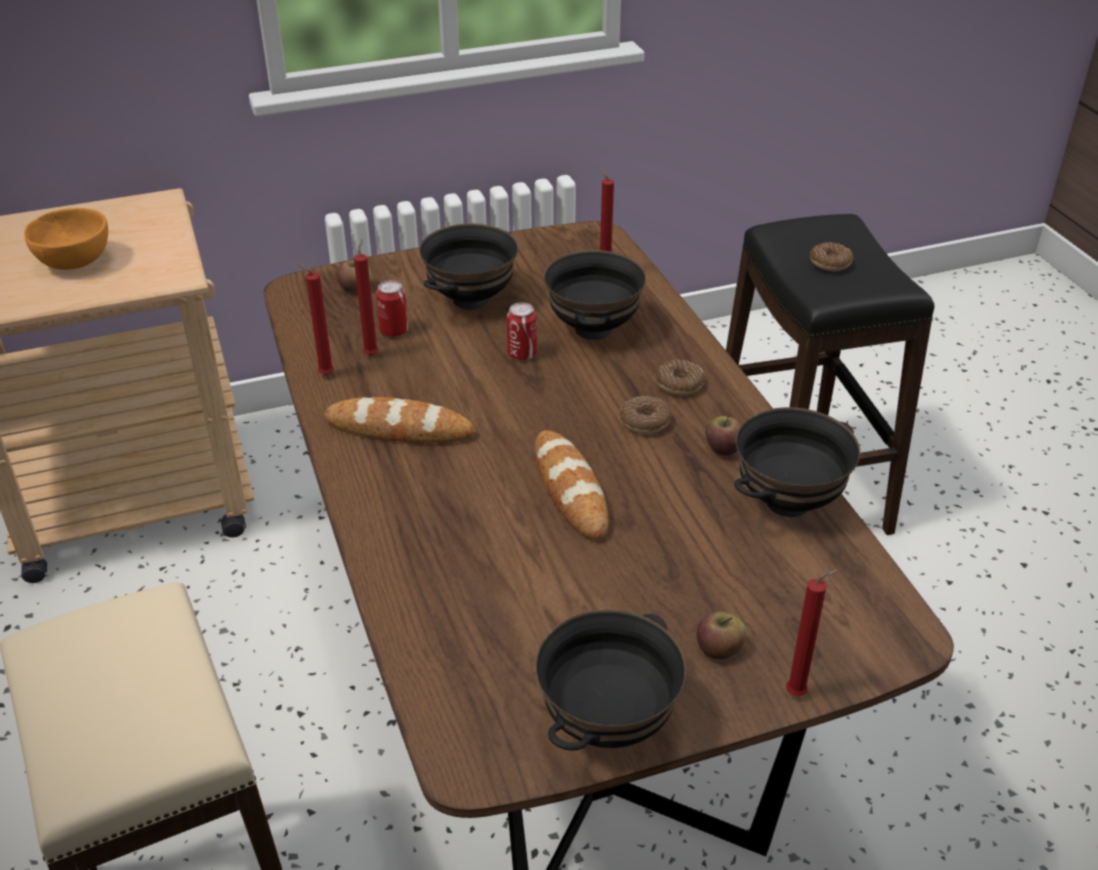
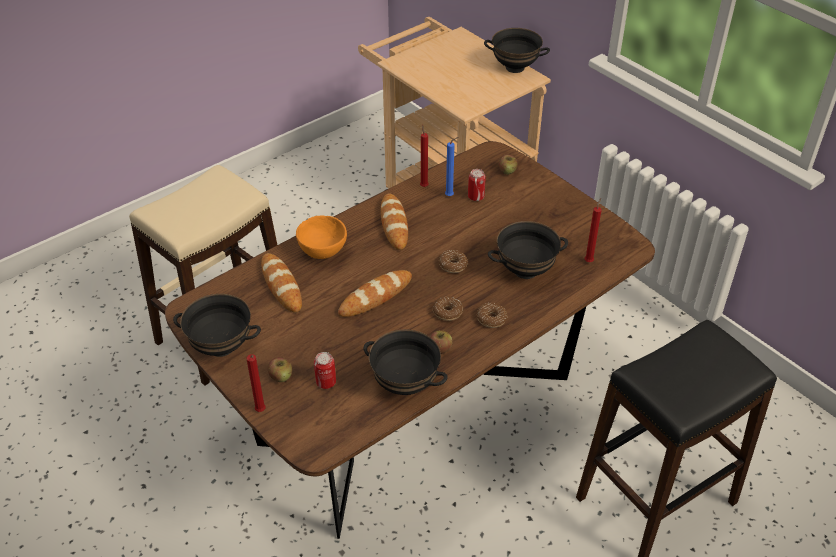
camera: 70 degrees right, 5 degrees up
(74, 262) = (456, 75): orange bowl -> orange bowl (323, 251)
(372, 354) = (450, 196): red candle -> blue candle
(471, 300) = (523, 216): black bowl -> black bowl (514, 68)
(475, 602) = (281, 285): none -> bread
(522, 354) = (483, 249): can -> can (326, 382)
(830, 263) = (685, 368): donut -> donut (453, 265)

